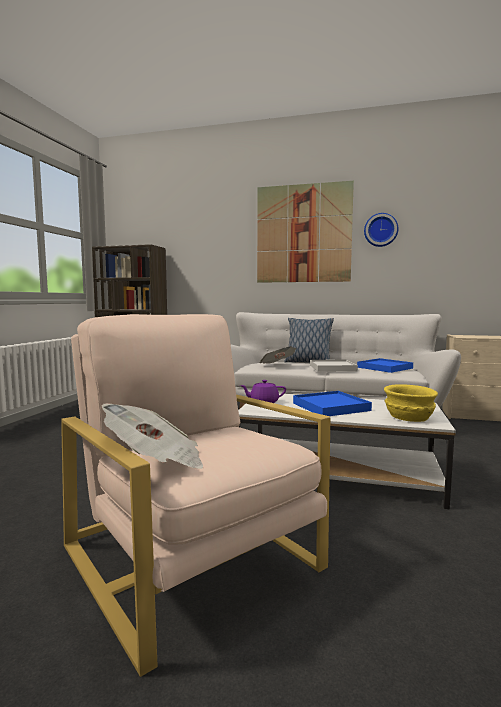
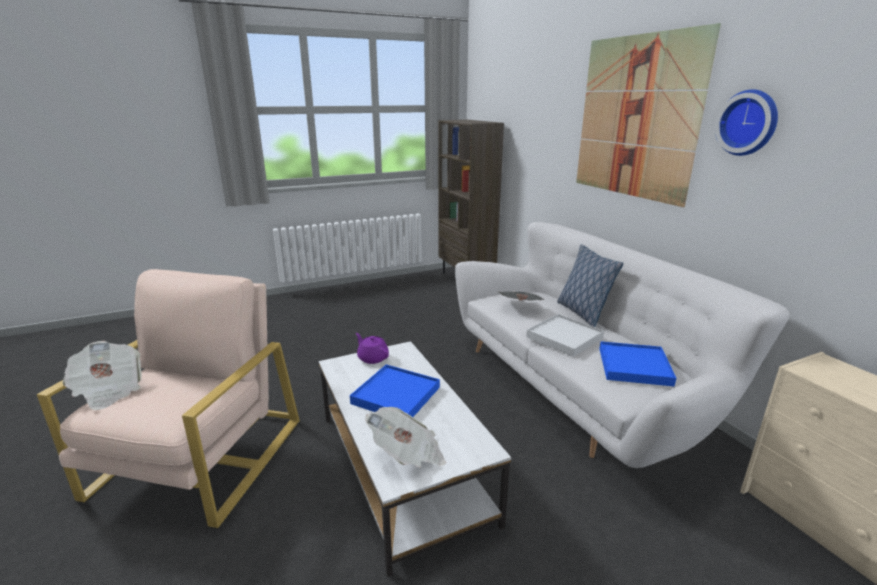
camera: 50 degrees right, 15 degrees up
(409, 417) = (407, 454): yellow bowl -> newspaper

